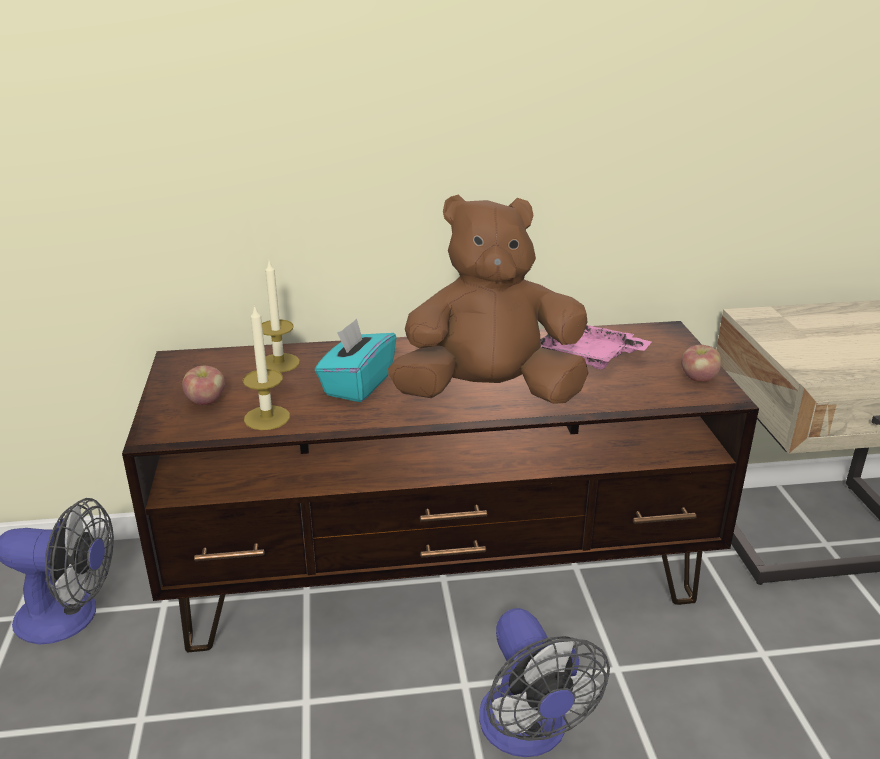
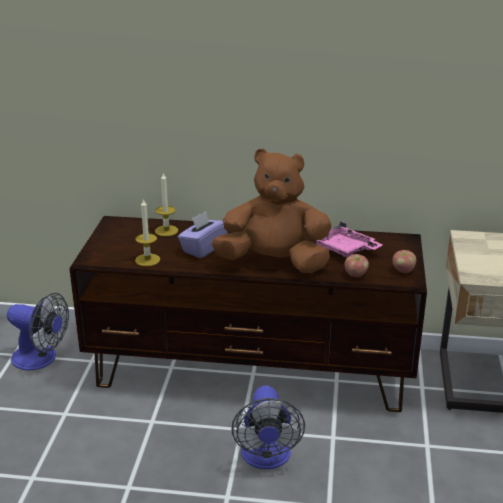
camera: 15 degrees right, 0 degrees up
(206, 401) = (119, 247): apple -> apple (355, 275)
(357, 384) = (203, 248): turquoise tissue box -> purple tissue box

